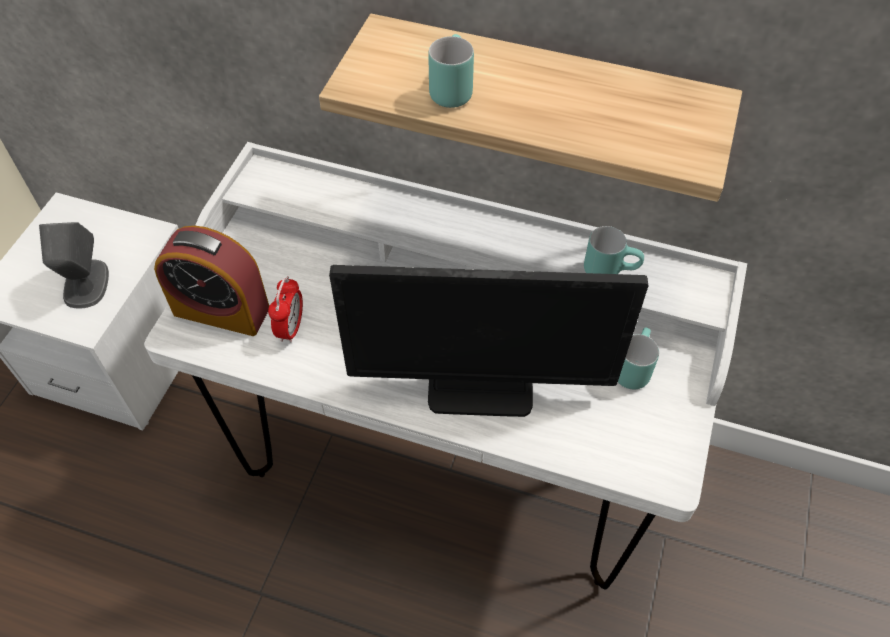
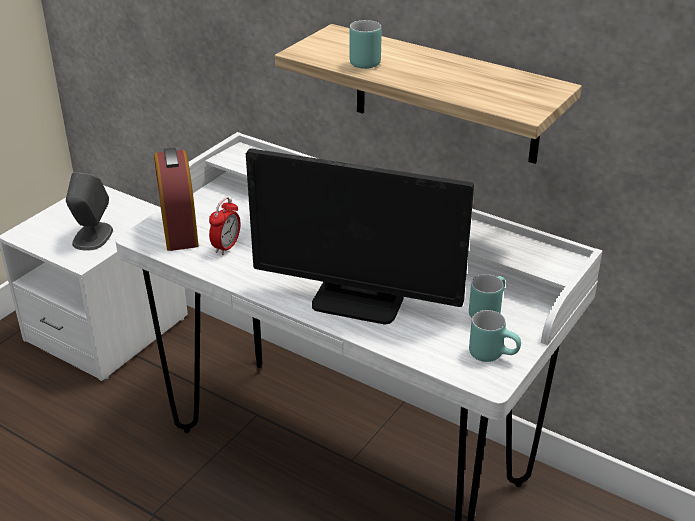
camera: 15 degrees right, 20 degrees down
(221, 310) = (179, 229): alarm clock -> alarm clock turned 45 degrees clockwise
(610, 269) = (486, 239): turquoise mug -> turquoise mug (493, 354)

